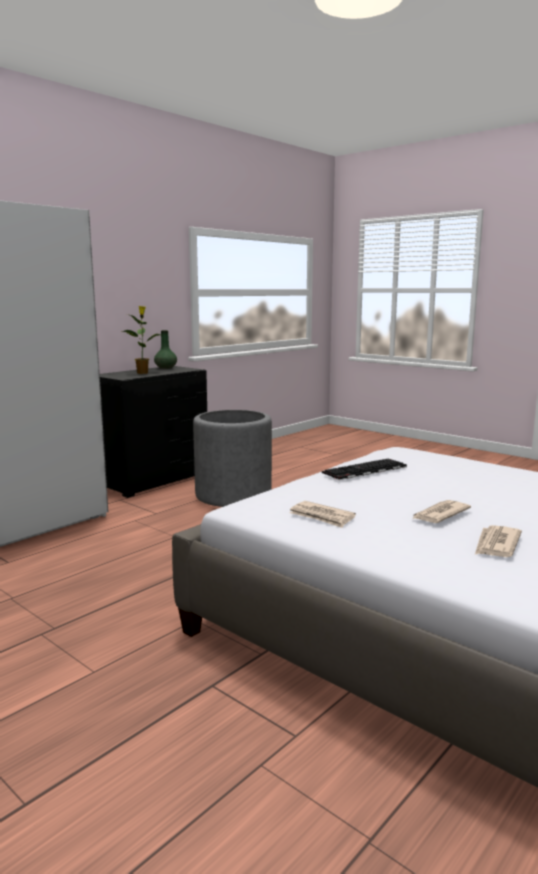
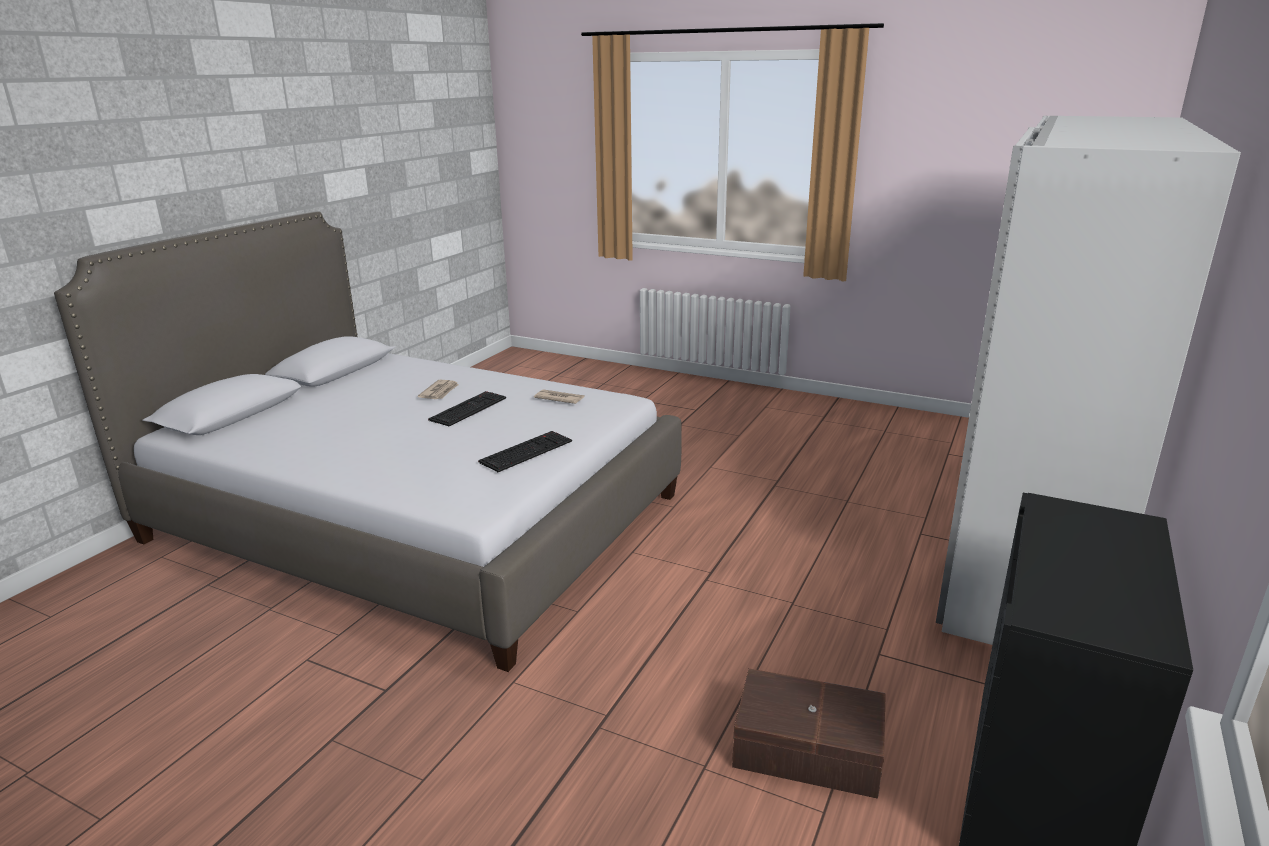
camera: 165 degrees right, 10 degrees up
(143, 373) = (1088, 552): potted plant -> none
(165, 367) = (1142, 622): green vase -> none
(233, 495) = (806, 747): grey planter -> brown storage box
(439, 514) = (468, 408): newspaper -> keyboard

